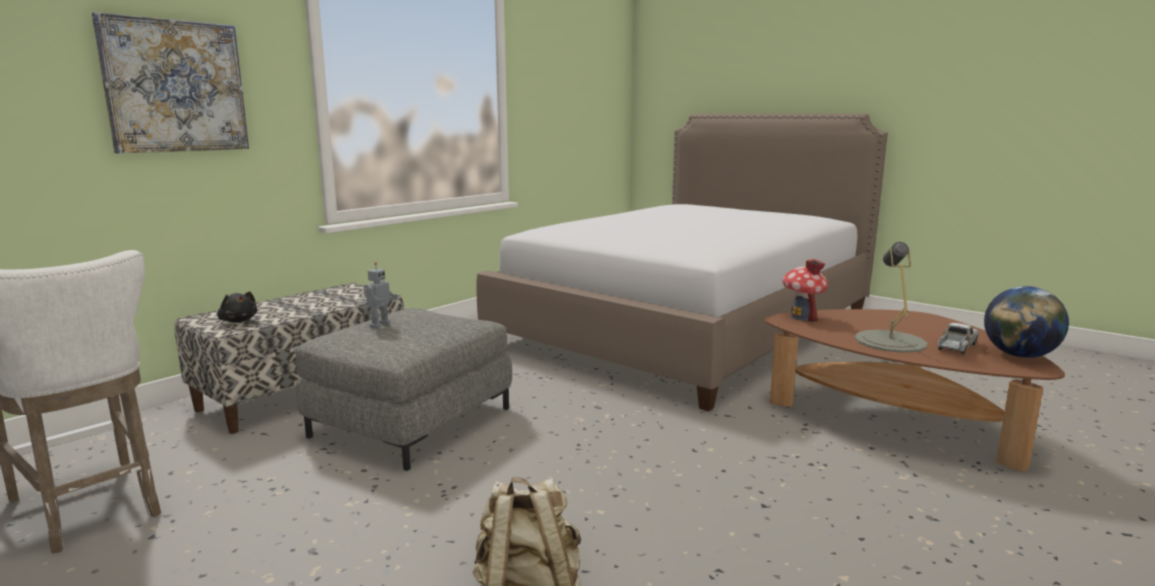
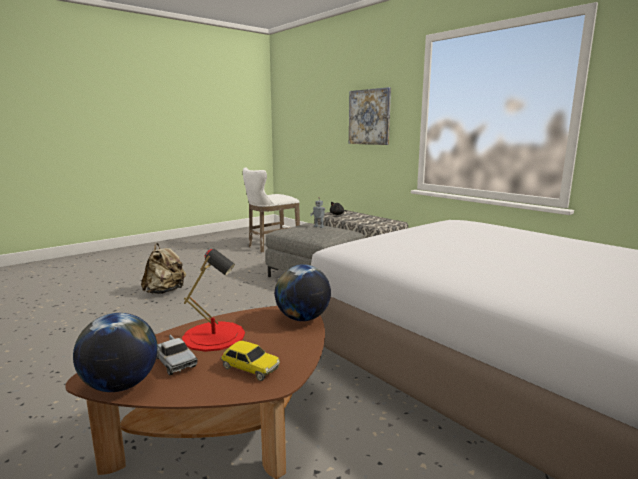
camera: 100 degrees right, 0 degrees up
(802, 317) = (302, 318): toy house -> globe
(890, 341) = (214, 336): grey table lamp -> red table lamp
(917, 324) = (250, 368): none -> toy car

